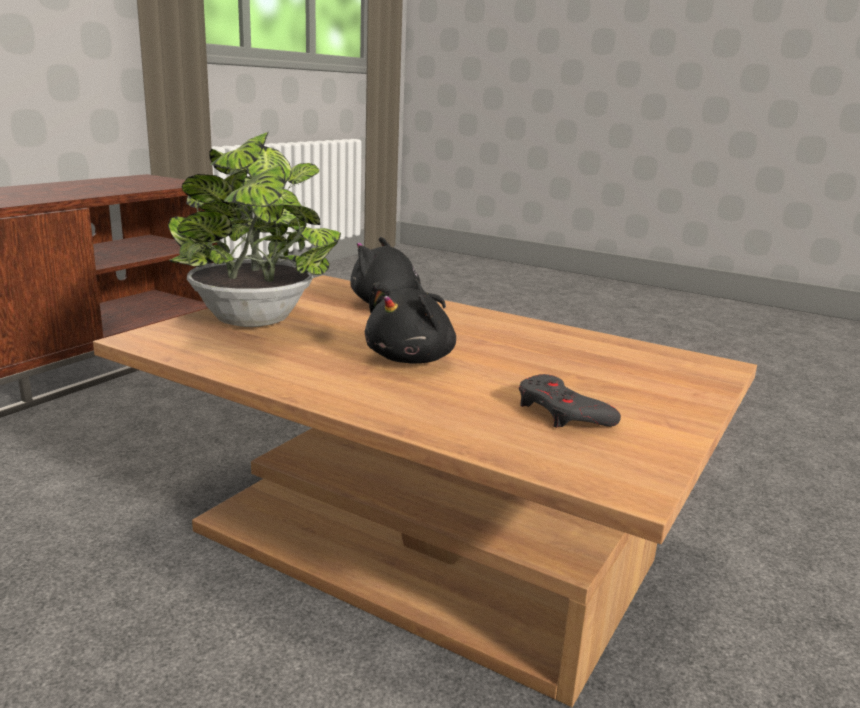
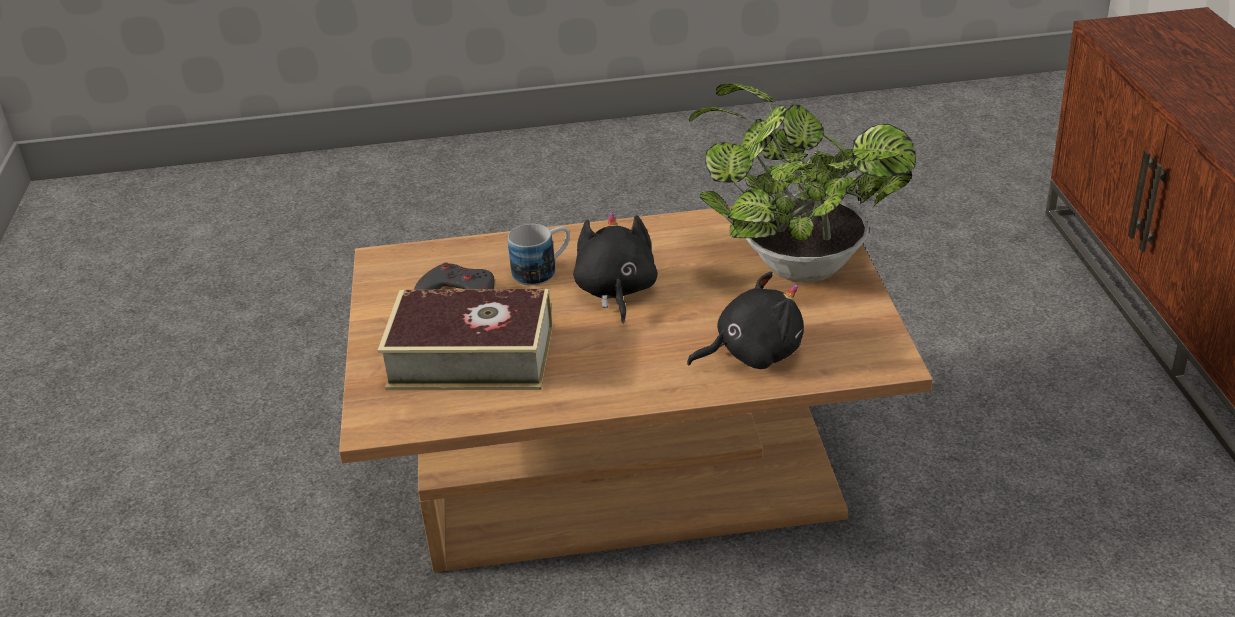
camera: 145 degrees right, 15 degrees up
(449, 396) = (543, 270): none -> mug
(598, 369) = (471, 357): none -> book

